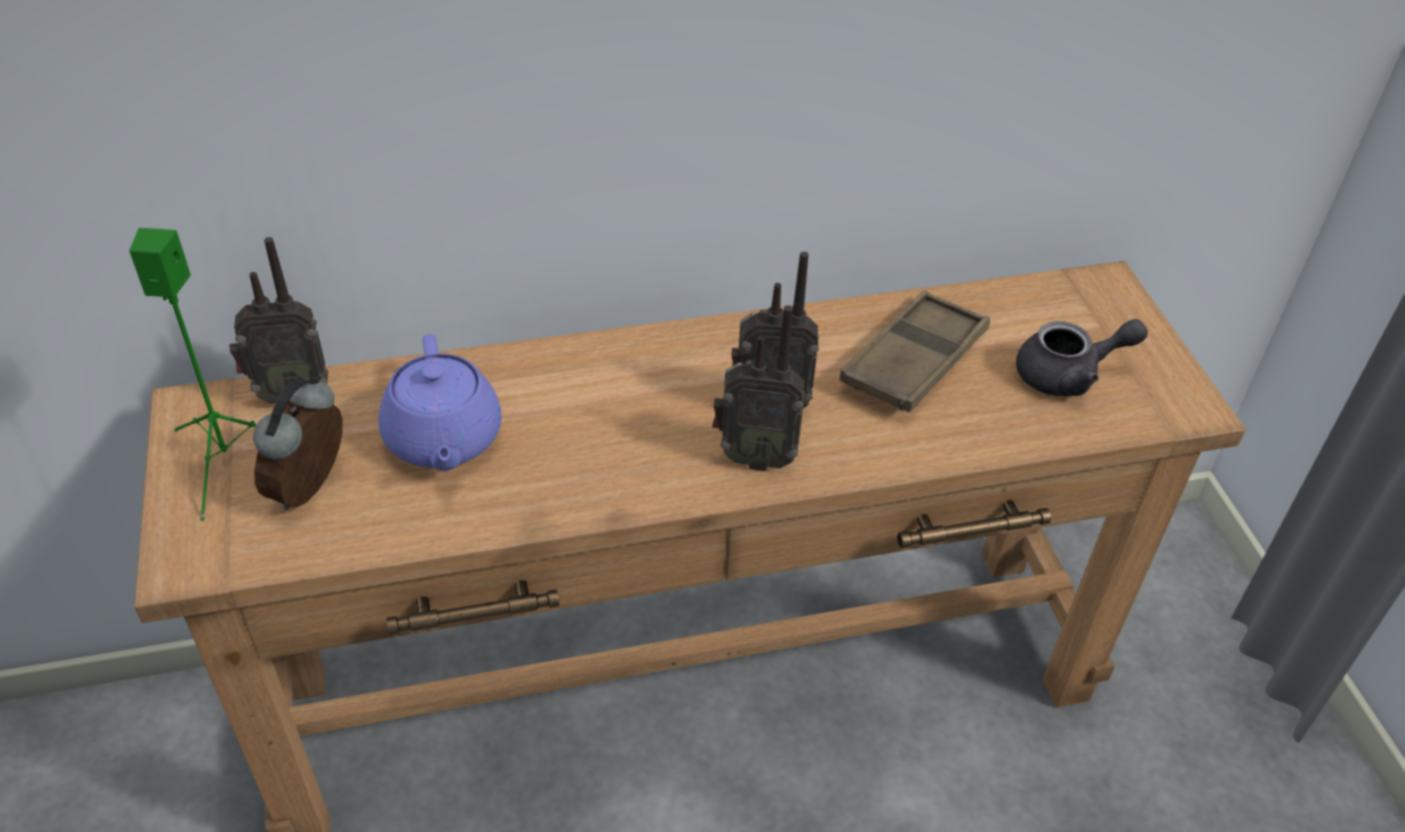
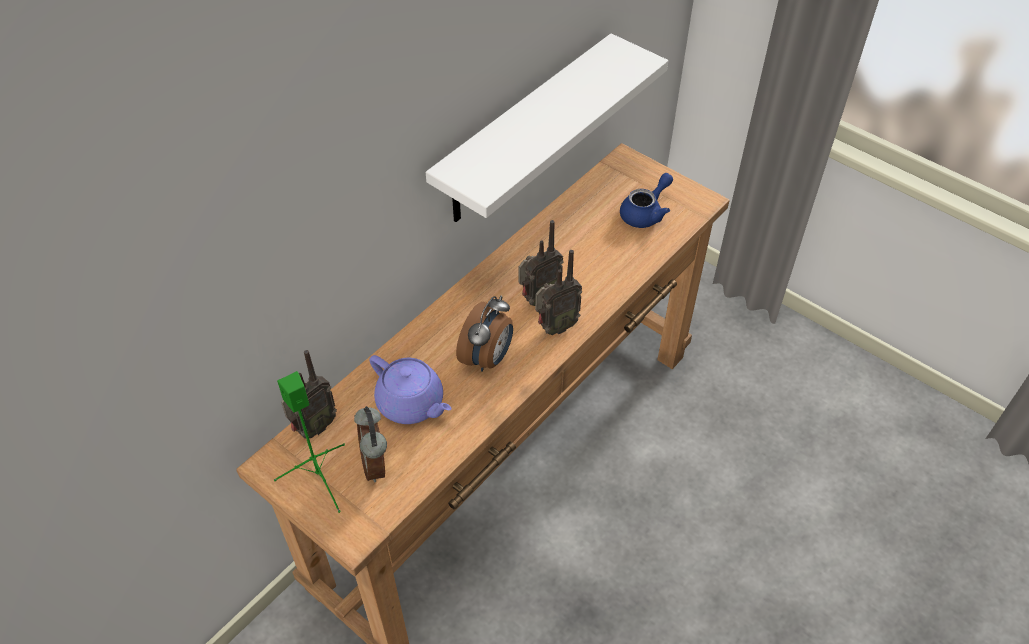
camera: 35 degrees left, 5 degrees up
(611, 442) = (488, 358): none -> alarm clock
(891, 119) = (524, 132): none -> white shelf
(914, 360) = (579, 242): brown tray -> none
(1068, 375) = (645, 213): grey teapot -> blue teapot

